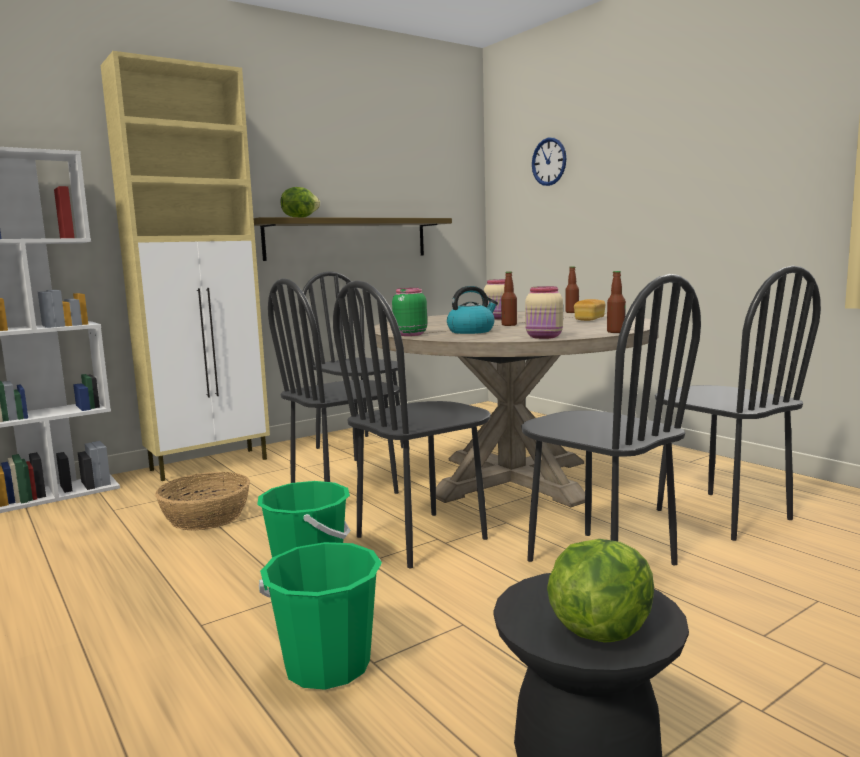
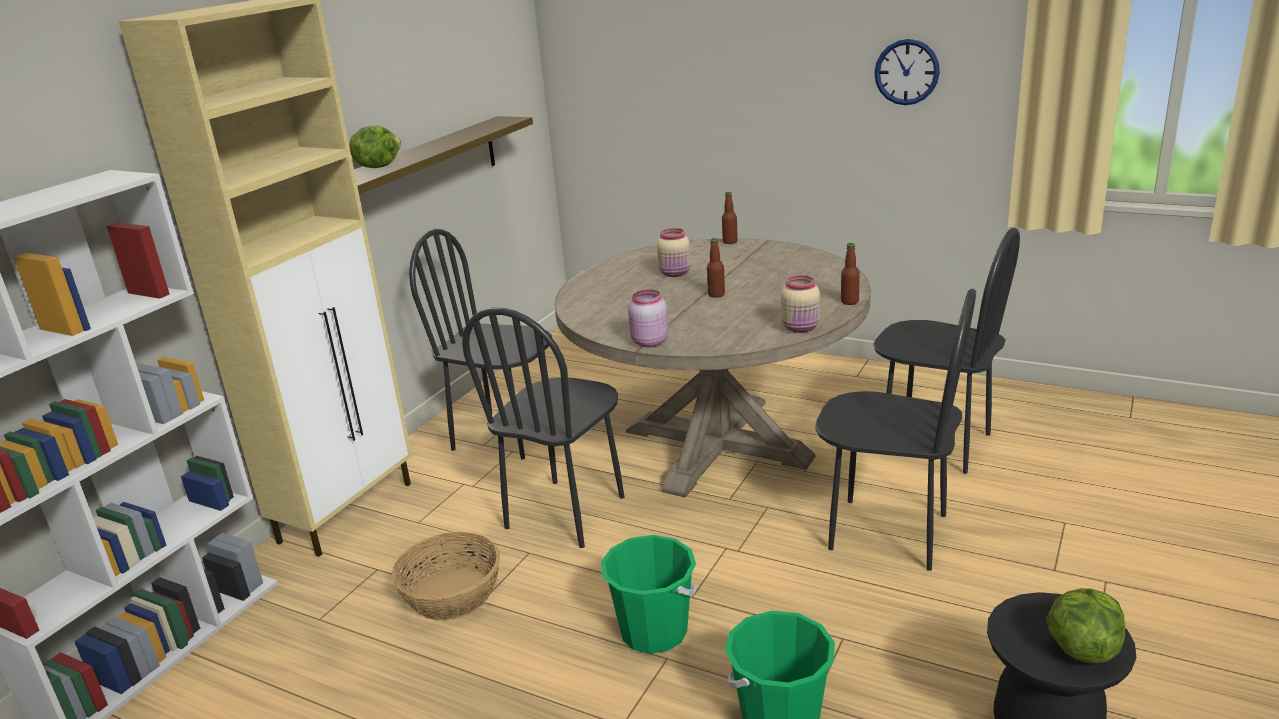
camera: 25 degrees left, 15 degrees up
(409, 334) = (648, 342): green jar -> pink jar
(422, 538) = (711, 552): black chair -> none
(471, 331) = (703, 321): kettle -> none
(549, 161) = (642, 36): wall clock -> wall clock (906, 72)
(589, 319) = (778, 265): bread -> none

